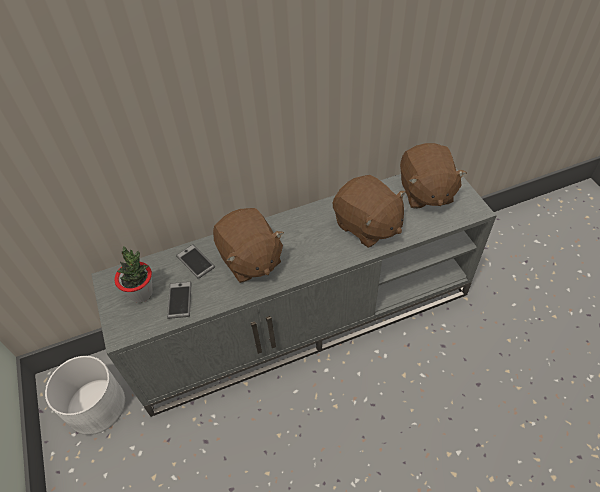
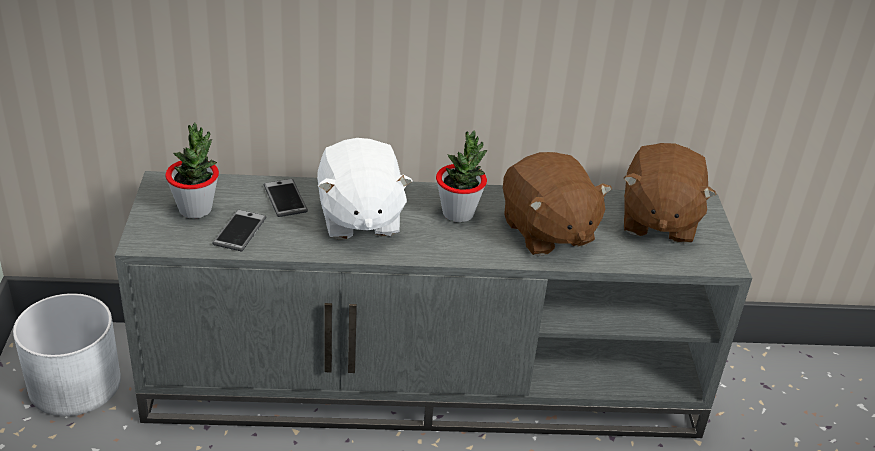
camera: 15 degrees right, 15 degrees down
(250, 259) = (359, 218): brown plush toy -> white plush toy
(308, 231) = (458, 213): none -> potted plant

